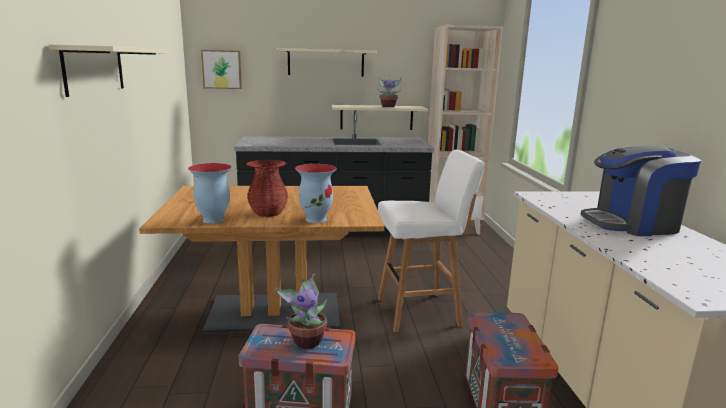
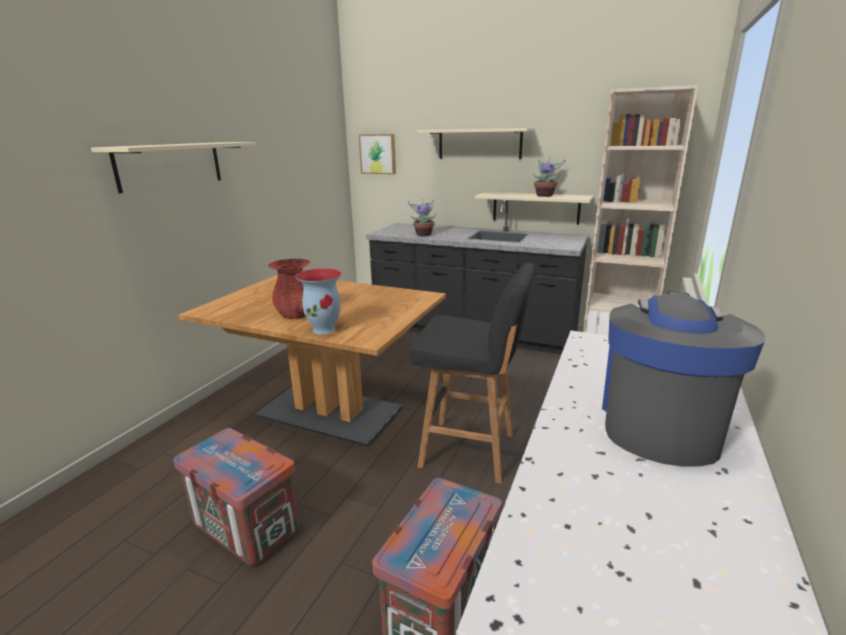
camera: 30 degrees right, 5 degrees up
(213, 220) = (240, 315): vase -> none
(306, 340) = (238, 459): potted plant -> potted plant (423, 234)
(420, 312) = (470, 451): white stool -> black stool
(632, 224) = (659, 422): coffee machine -> coffee machine turned 90 degrees clockwise

